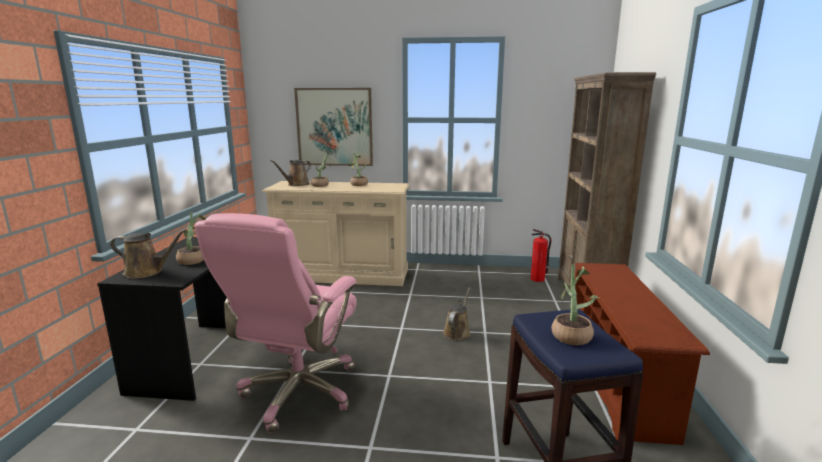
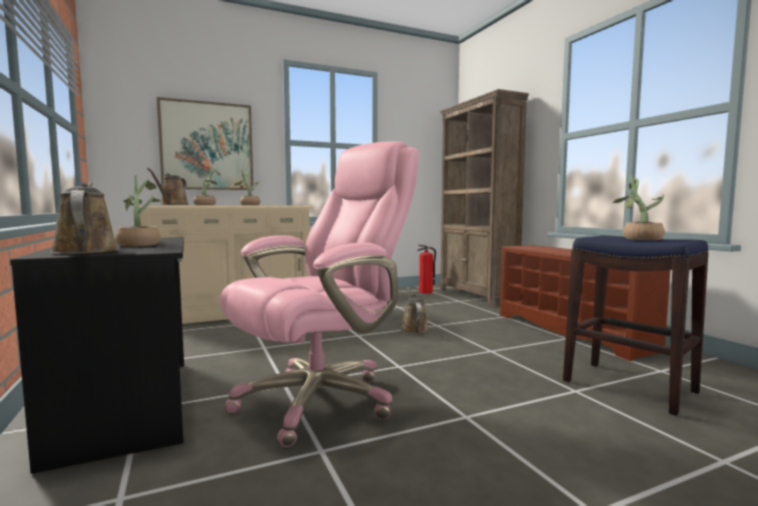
camera: 30 degrees left, 10 degrees down
(147, 272) = (86, 251): brown watering can -> brown watering can turned 90 degrees counterclockwise
(296, 395) = (322, 402): pink office chair -> pink office chair turned 120 degrees counterclockwise

